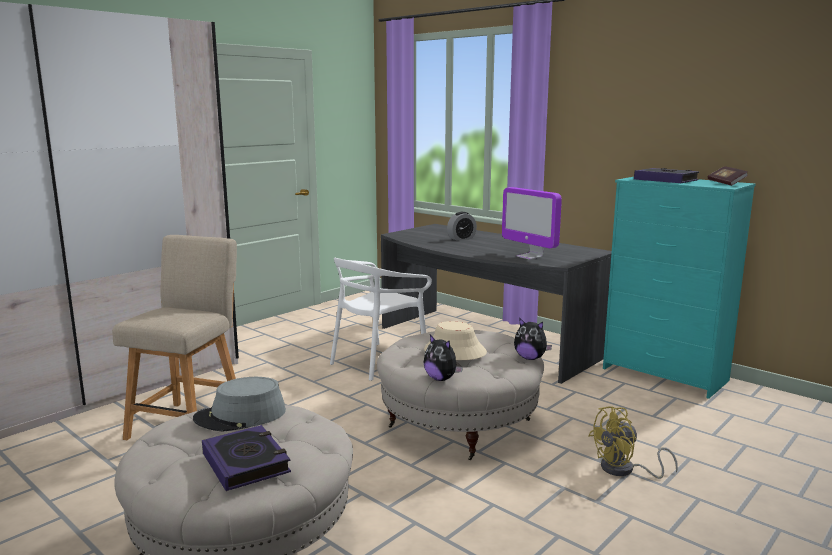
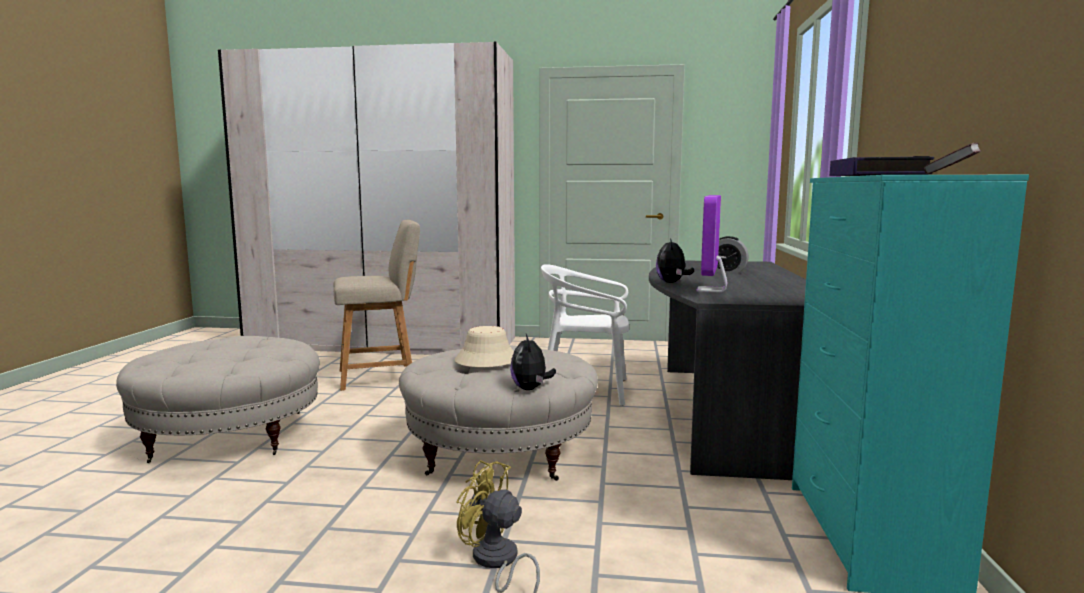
camera: 55 degrees right, 5 degrees down
(240, 416) = (265, 343): grey hat -> none
(246, 463) = (184, 359): book -> none
(441, 379) = (417, 372): plush toy -> plush toy (672, 283)

